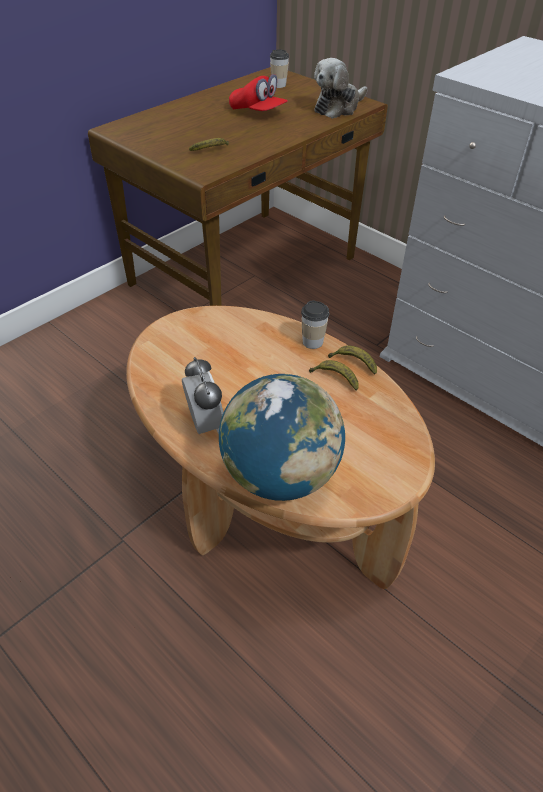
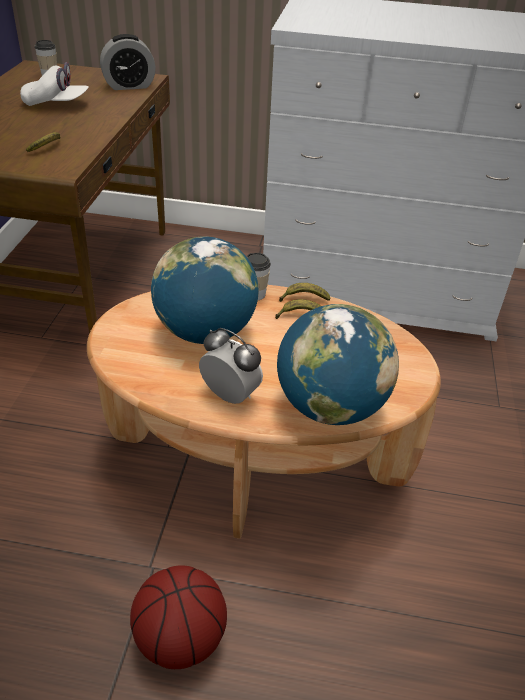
camera: 35 degrees left, 5 degrees down
(99, 608) = (181, 639): none -> basketball
(237, 360) = (205, 332): none -> globe
(258, 112) = (56, 104): red cap -> white cap
(338, 108) = (129, 86): plush toy -> alarm clock

